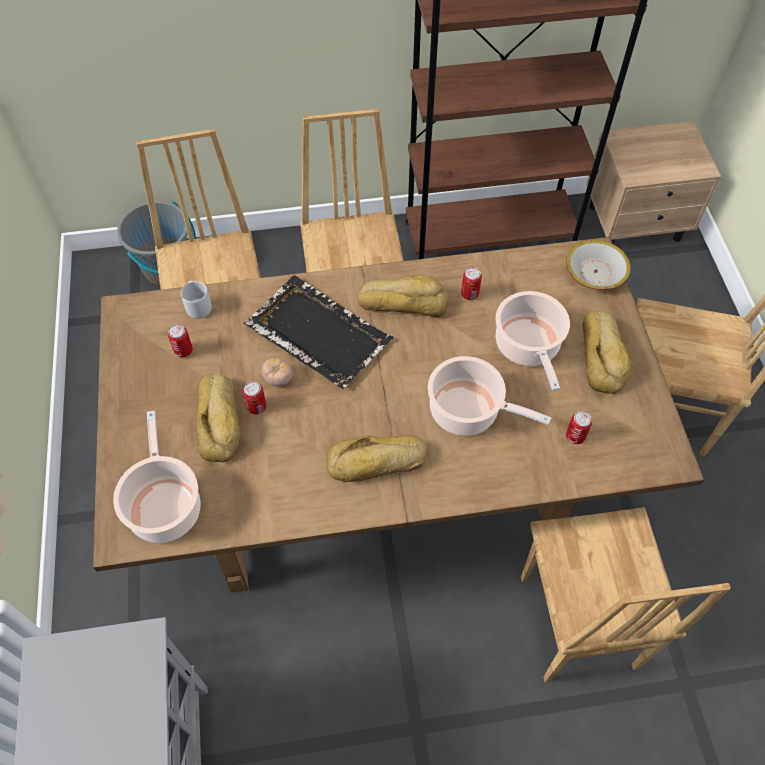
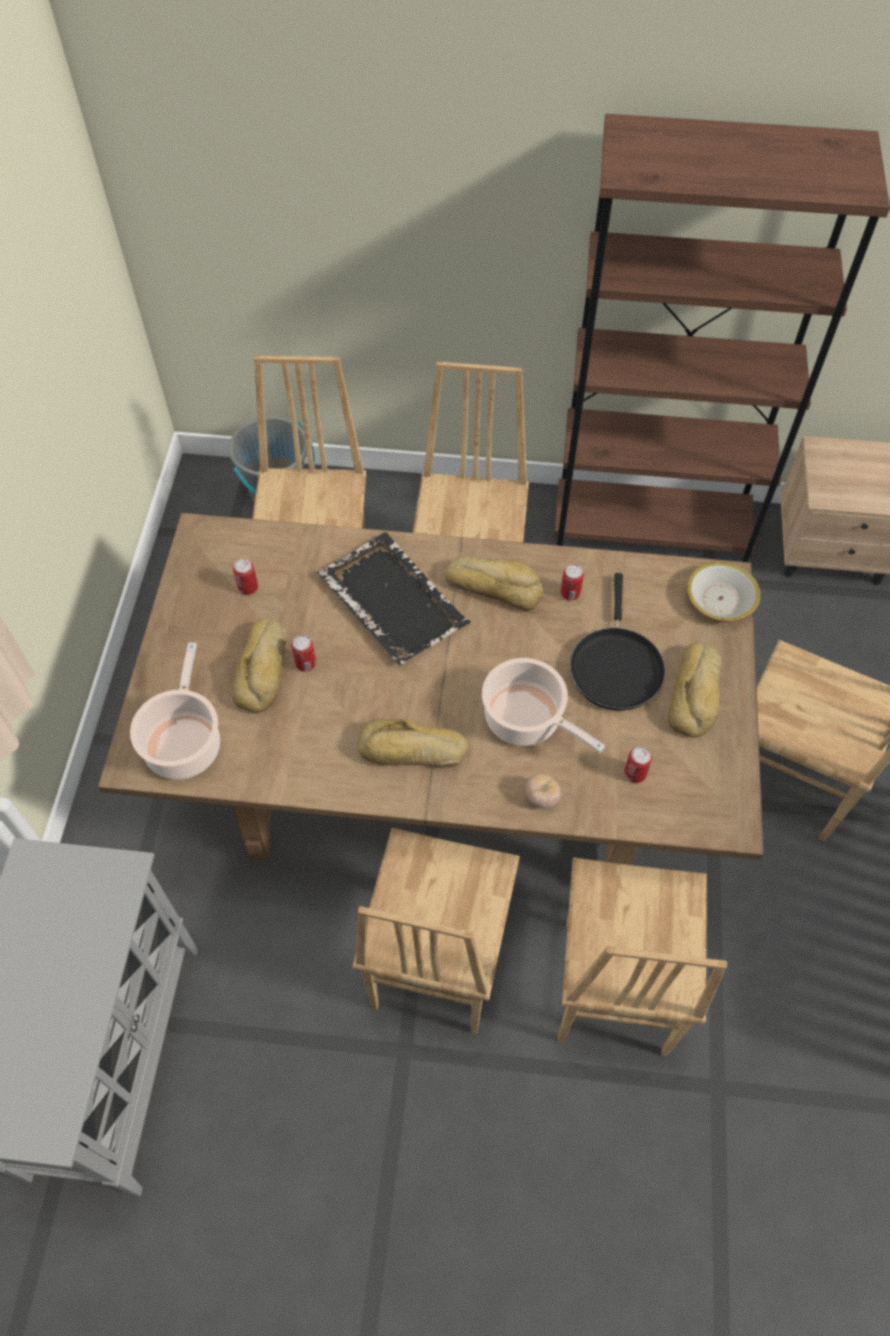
camera: 15 degrees right, 0 degrees up
(198, 306) = (276, 543): grey mug -> none
(278, 379) = (336, 639): tomato -> tomato (542, 797)
(421, 642) = (435, 963): none -> brown chair
(528, 347) = (615, 666): cooking pot -> black frying pan

